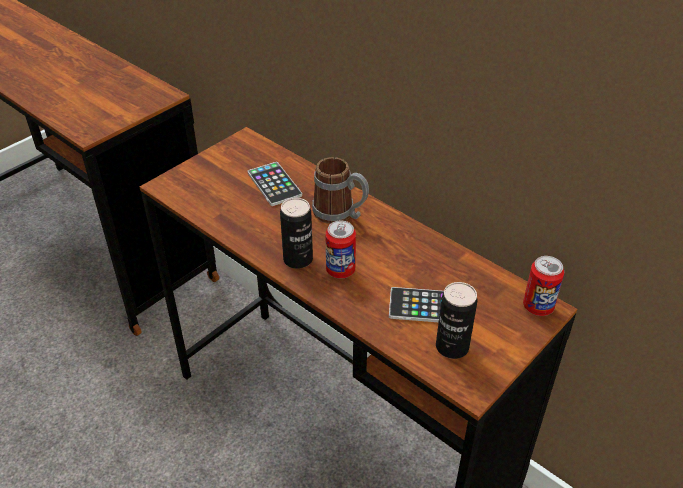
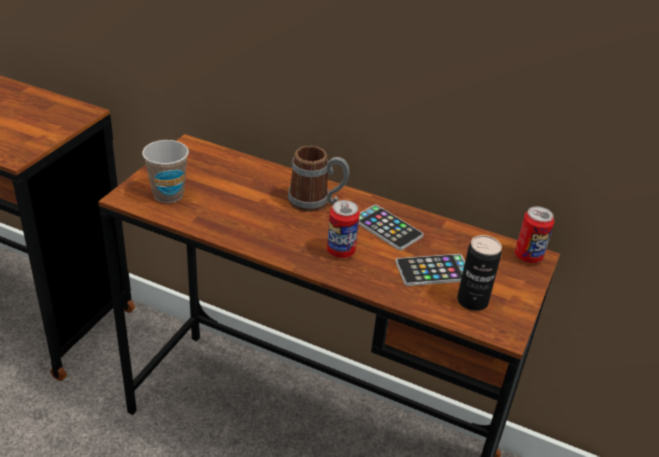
camera: 20 degrees left, 5 degrees down
(203, 188) = (168, 194): none -> cup
(274, 184) = (239, 183): phone -> phone (387, 228)
(298, 259) = (295, 247): can -> none

